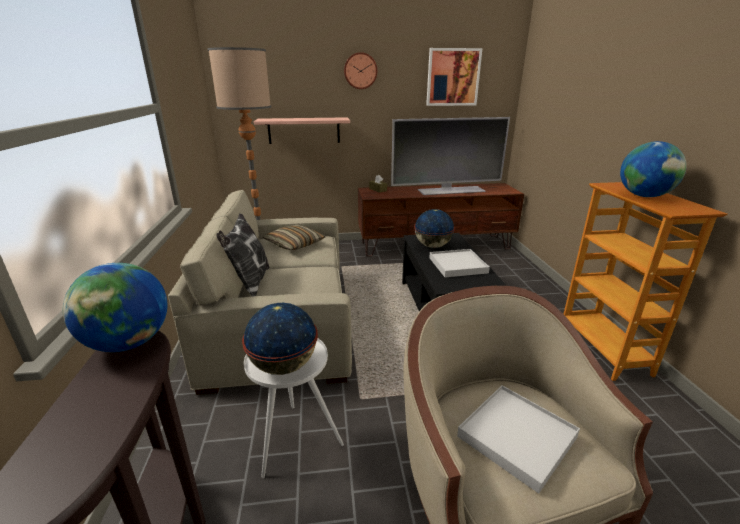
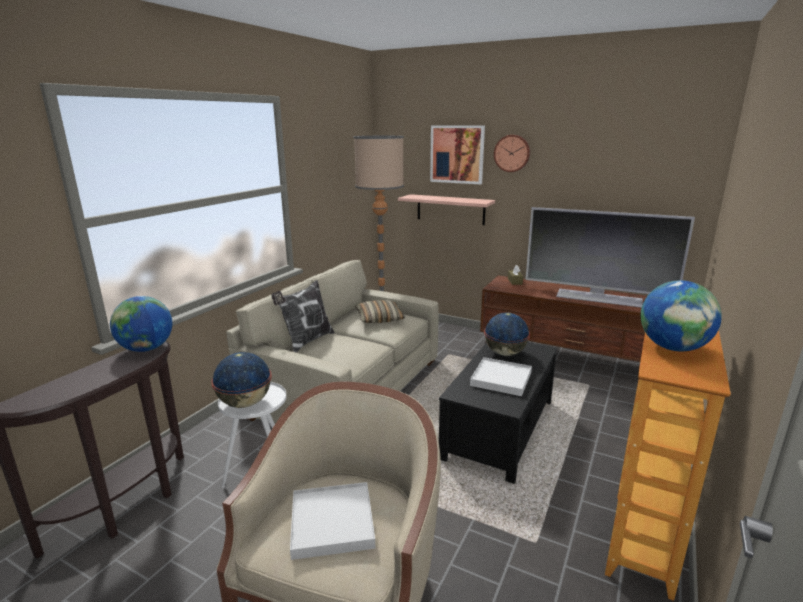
camera: 35 degrees right, 5 degrees down
(453, 77) = (624, 163): picture -> picture (457, 154)

